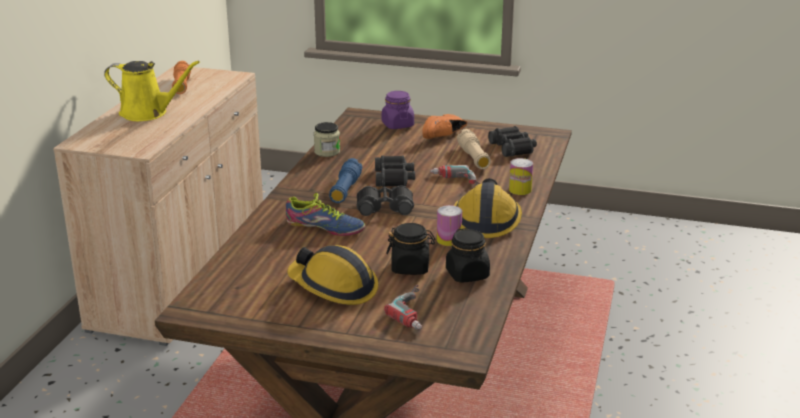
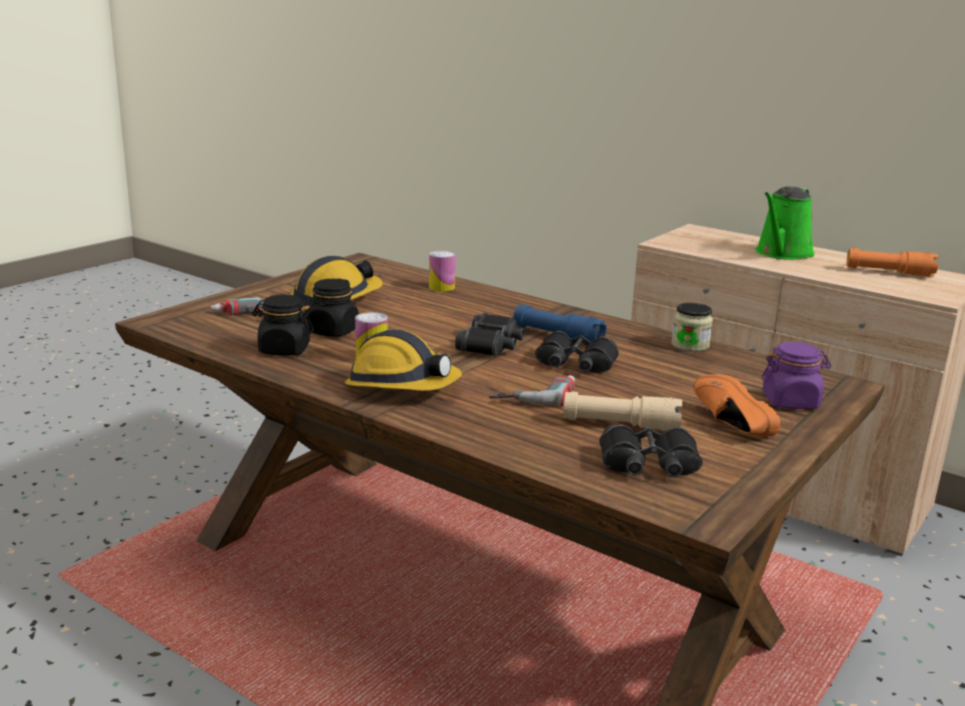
camera: 110 degrees right, 5 degrees down
(148, 113) = (782, 253): yellow watering can -> green watering can
(325, 227) = (466, 314): shoe -> none
(520, 190) = (474, 428): can -> can (441, 287)

